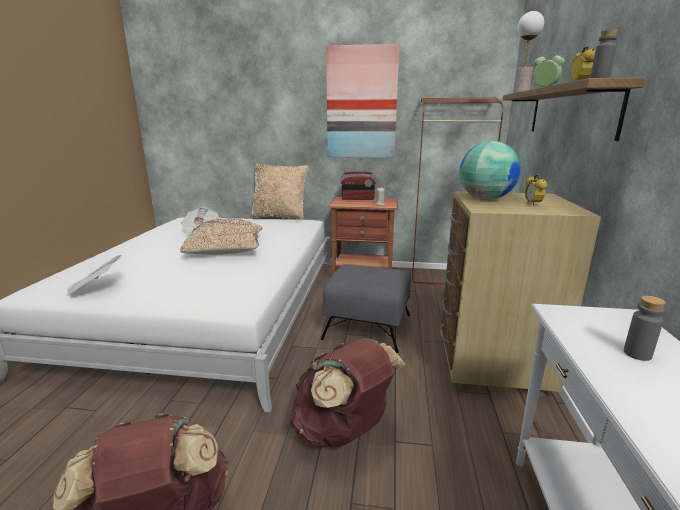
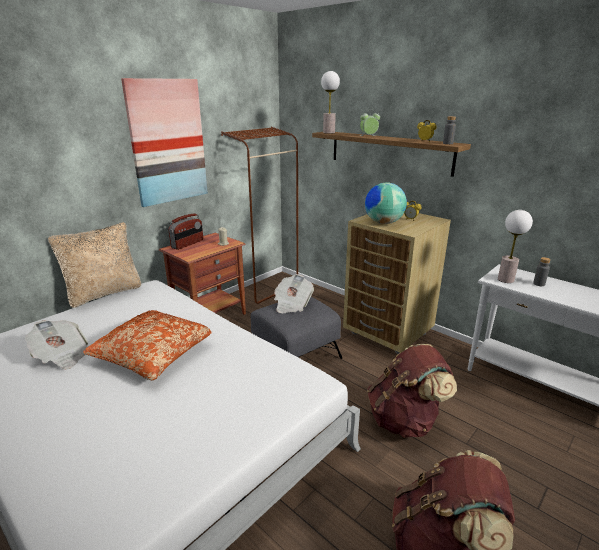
camera: 55 degrees left, 5 degrees up
(95, 288) = (151, 476): newspaper -> newspaper (292, 304)
(225, 248) = (153, 353): beige pillow -> orange pillow
(581, 322) = (505, 279): none -> table lamp

